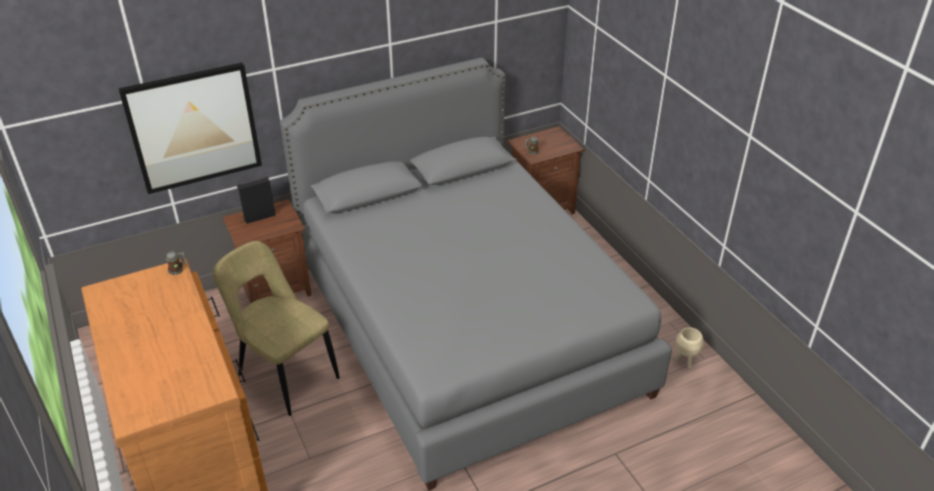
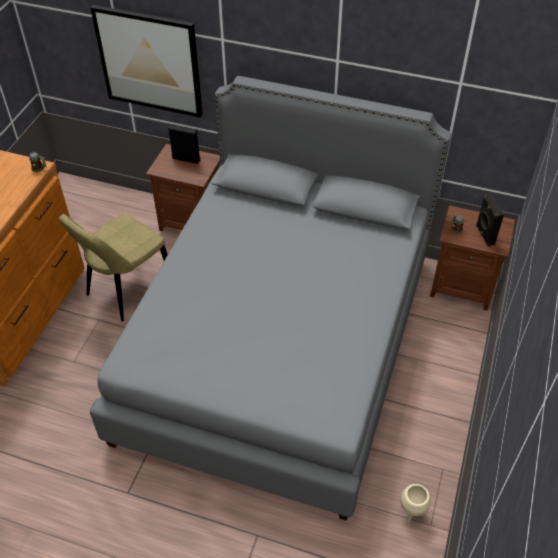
camera: 45 degrees right, 10 degrees up
(285, 374) = (127, 290): beige chair -> beige chair turned 135 degrees counterclockwise
(554, 145) = (484, 235): none -> black speaker

